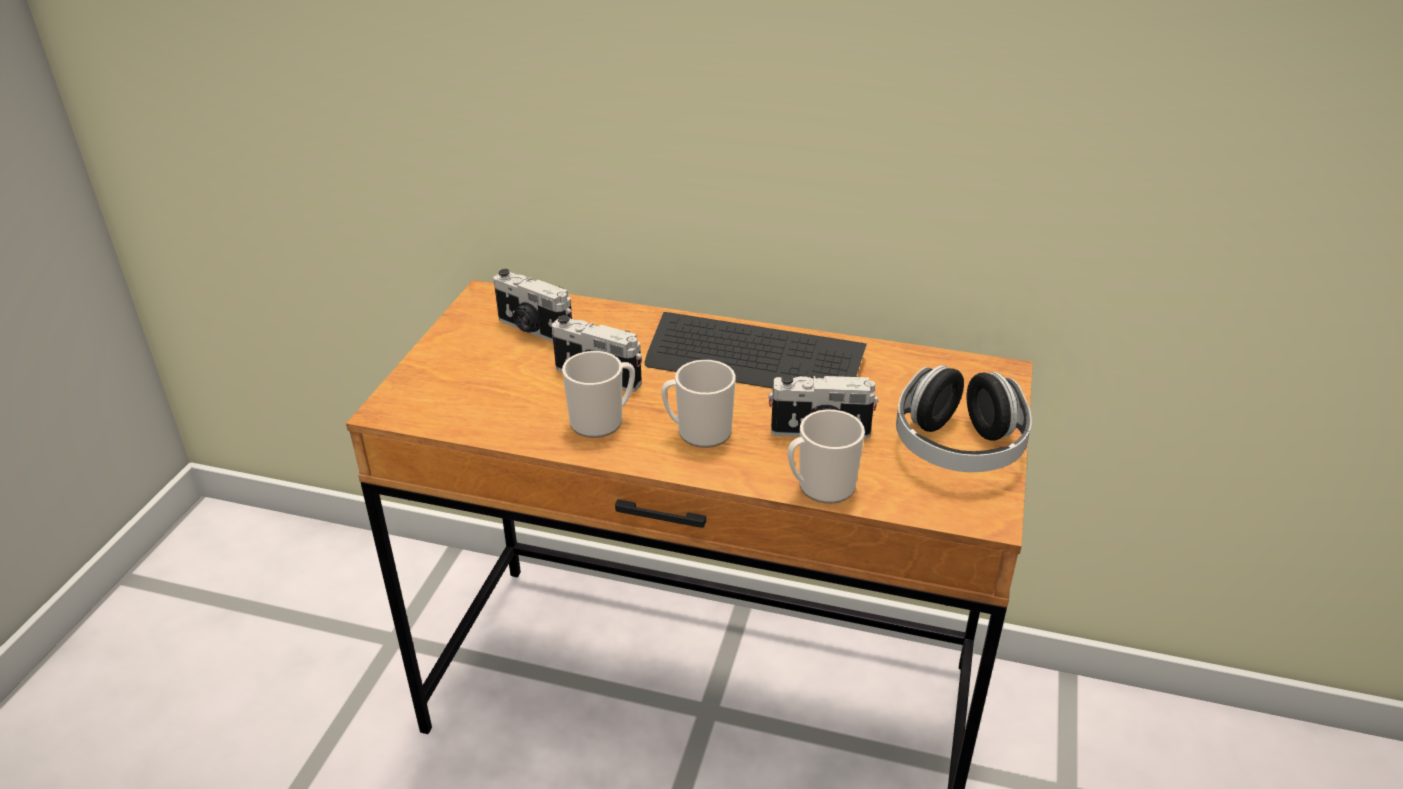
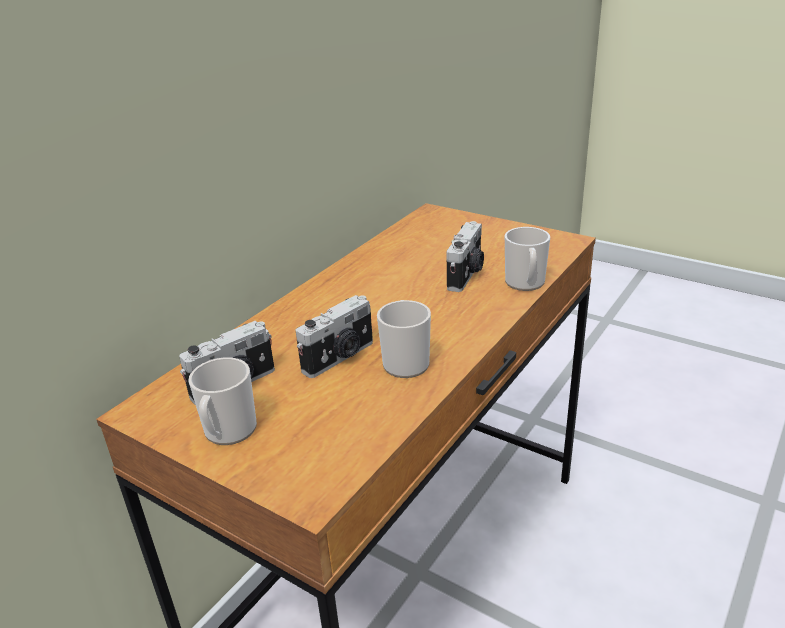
camera: 70 degrees left, 5 degrees down
(698, 432) = (443, 320): mug -> mug (228, 432)
(754, 360) = (364, 285): keyboard -> none
(958, 448) = (501, 237): headphones -> none

